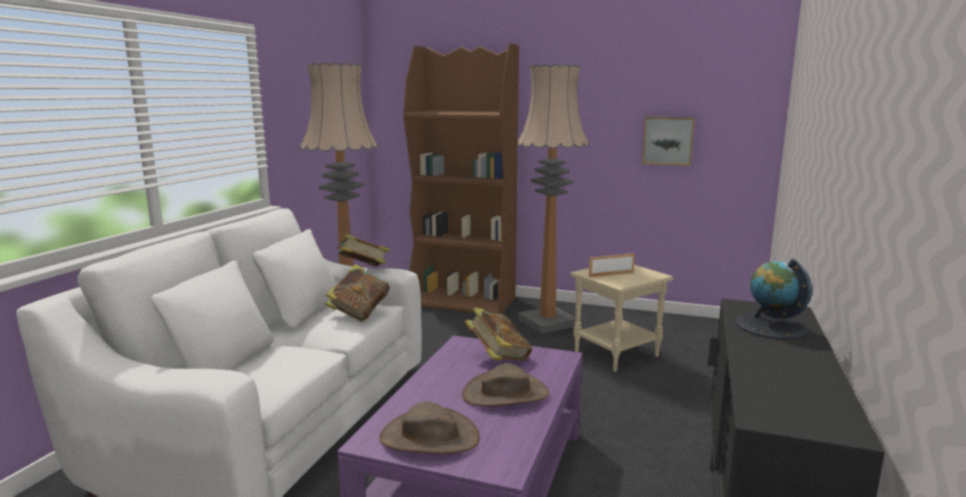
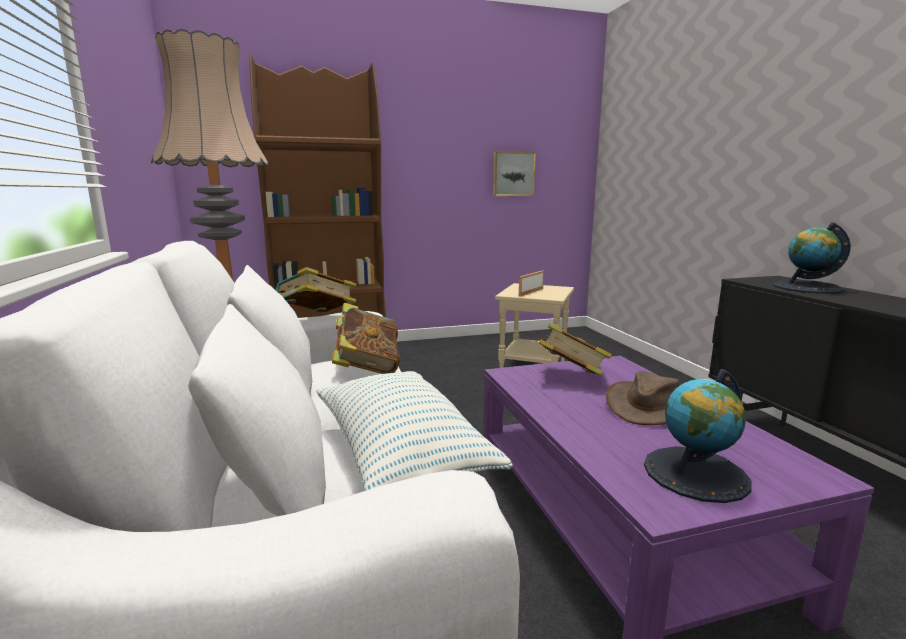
camera: 35 degrees left, 0 degrees up
(293, 368) = (400, 453): none -> pillow
(429, 437) = (696, 473): brown hat -> globe
(547, 322) = (440, 358): floor lamp -> none

